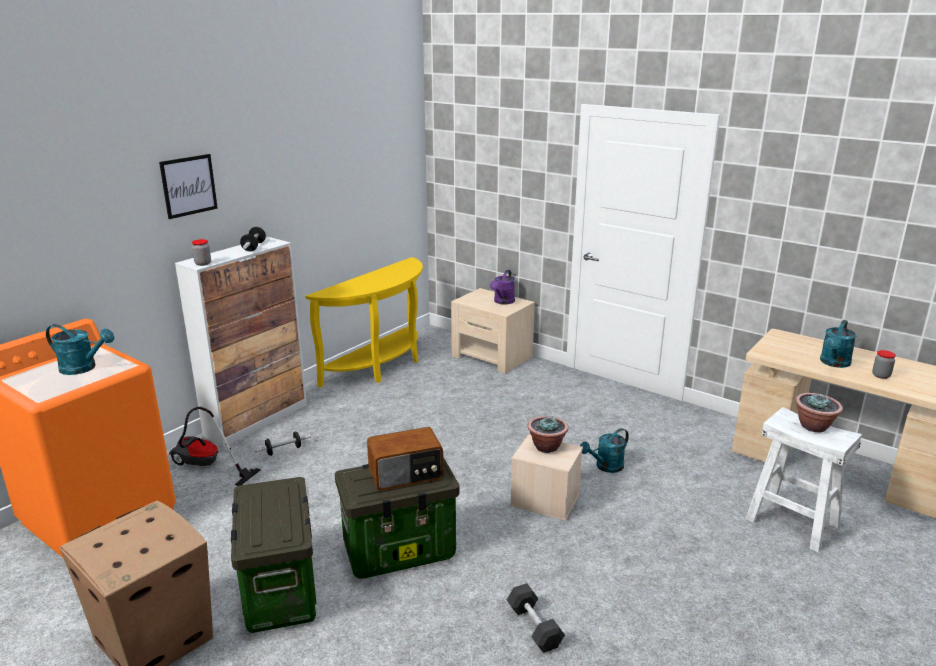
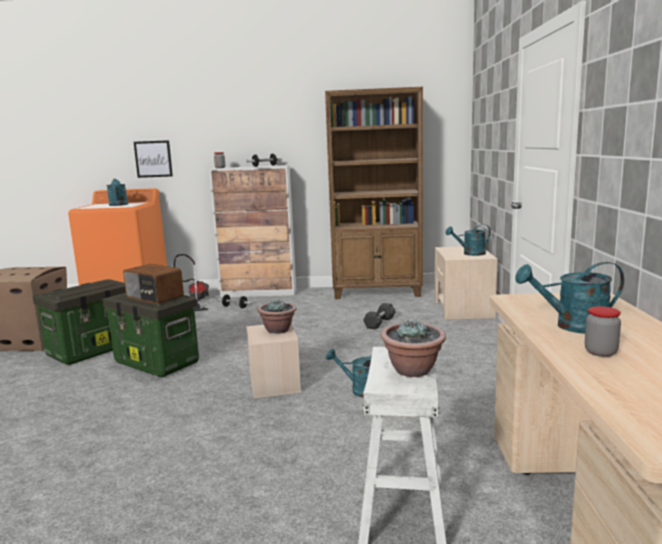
camera: 55 degrees right, 10 degrees down
(189, 186) = (232, 120): picture -> picture (153, 159)
(381, 366) = (377, 292): yellow console table -> brown bookcase
(503, 302) = (470, 254): purple watering can -> turquoise watering can
(534, 627) = (99, 426): black dumbbell -> black dumbbell (379, 323)

